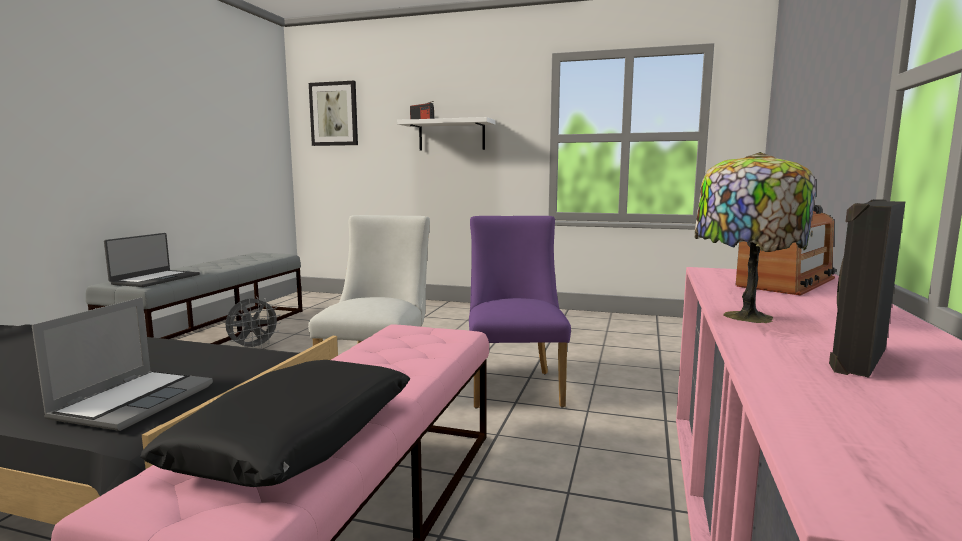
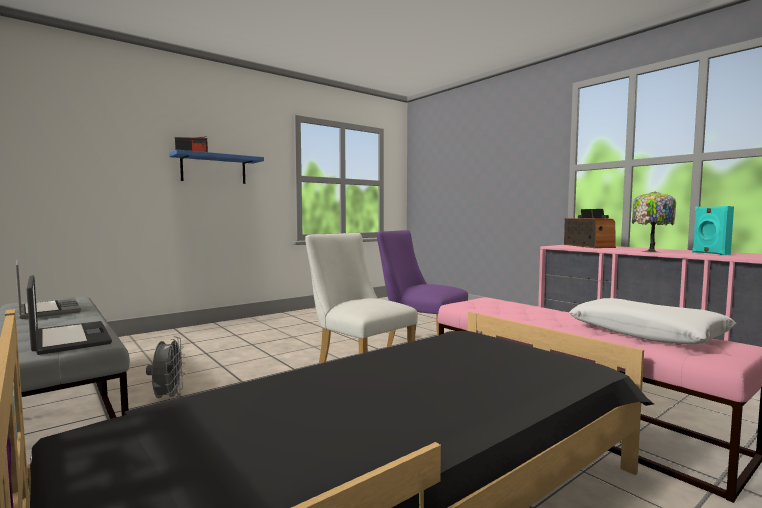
camera: 55 degrees left, 5 degrees down
(134, 401) = (534, 366): laptop -> laptop (47, 310)
(297, 439) = (646, 333): black pillow -> white pillow
(334, 114) = (64, 132): picture -> none
(451, 135) = (213, 169): white shelf -> blue shelf
(855, 359) = (709, 253): black speaker -> turquoise speaker

